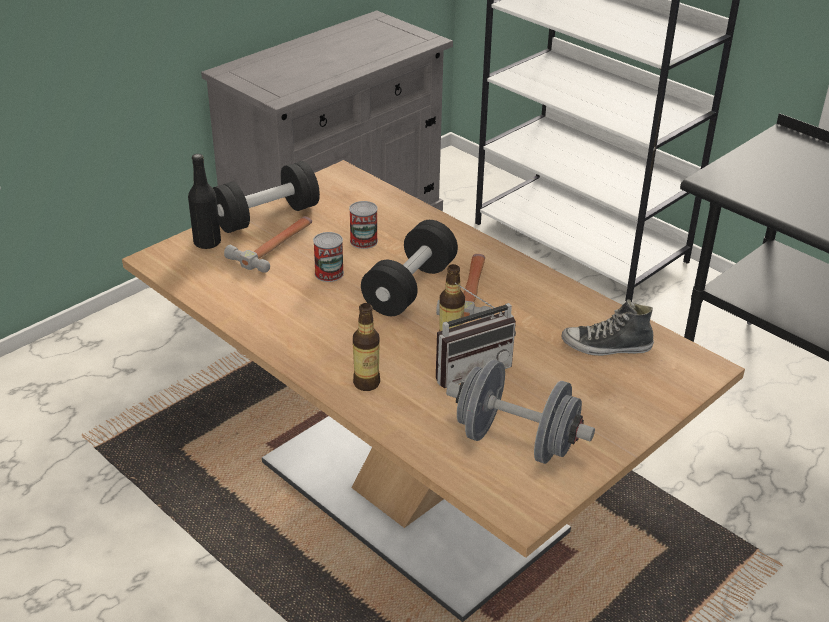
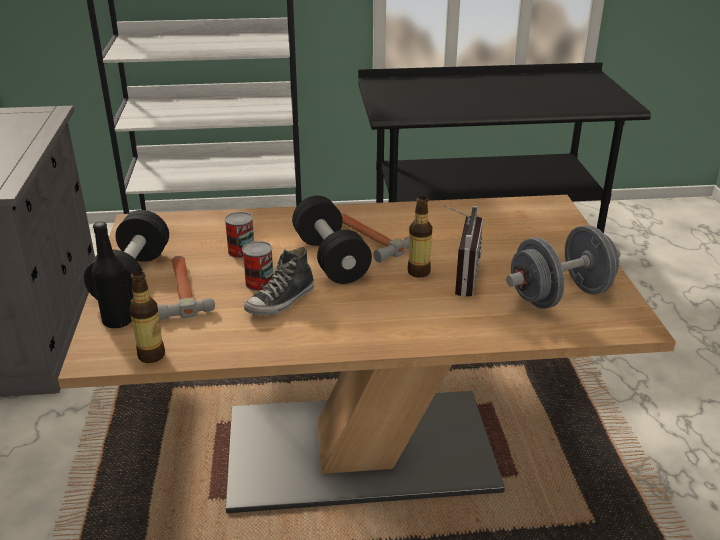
camera: 50 degrees left, 5 degrees down
(366, 383) = (423, 326): bottle -> bottle (151, 355)
(606, 347) = (495, 222): shoe -> shoe (281, 301)

